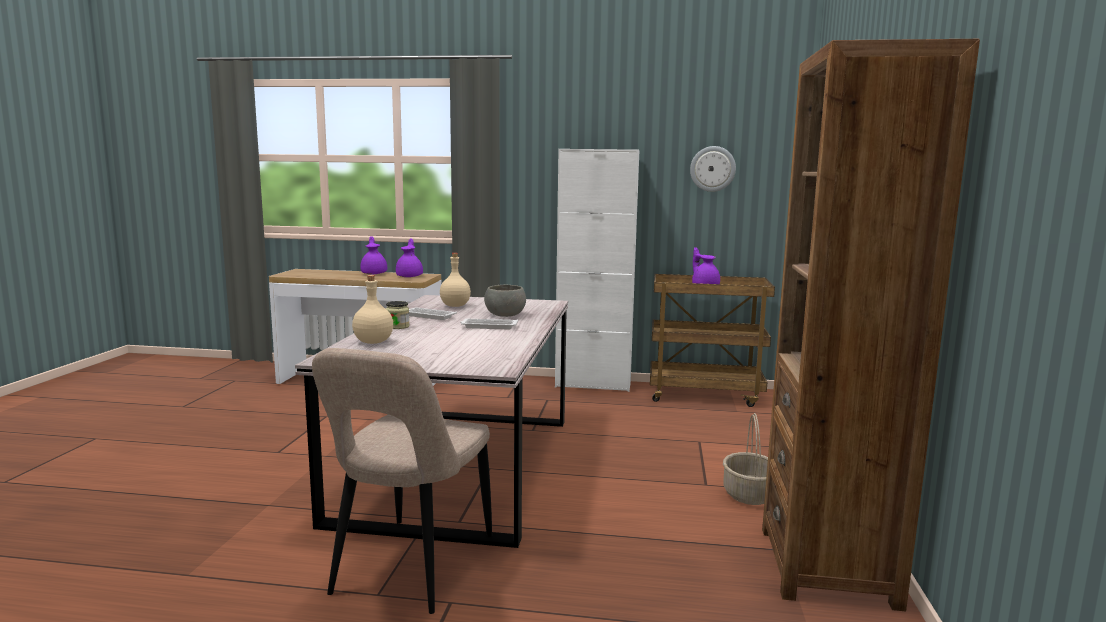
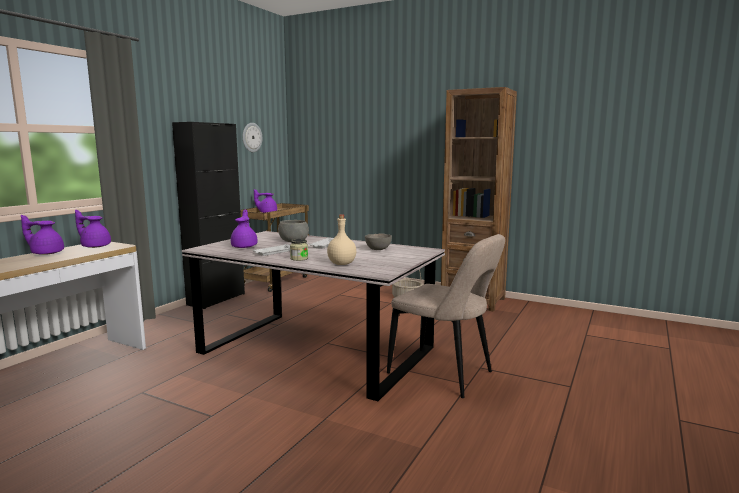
camera: 70 degrees left, 0 degrees up
(455, 306) = (245, 246): beige bottle -> purple teapot
(477, 348) = (378, 249): none -> grey bowl
(593, 384) = (216, 299): white cabinet -> black cabinet

